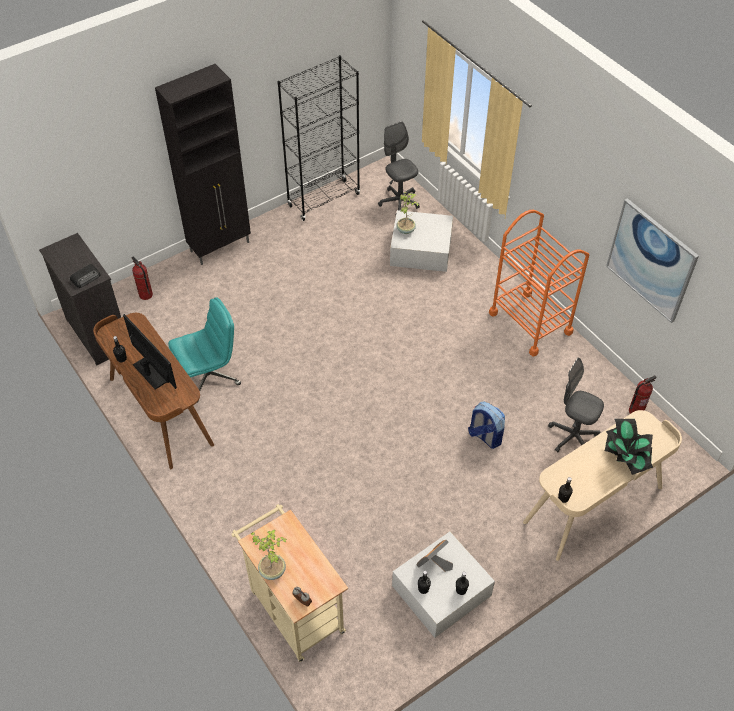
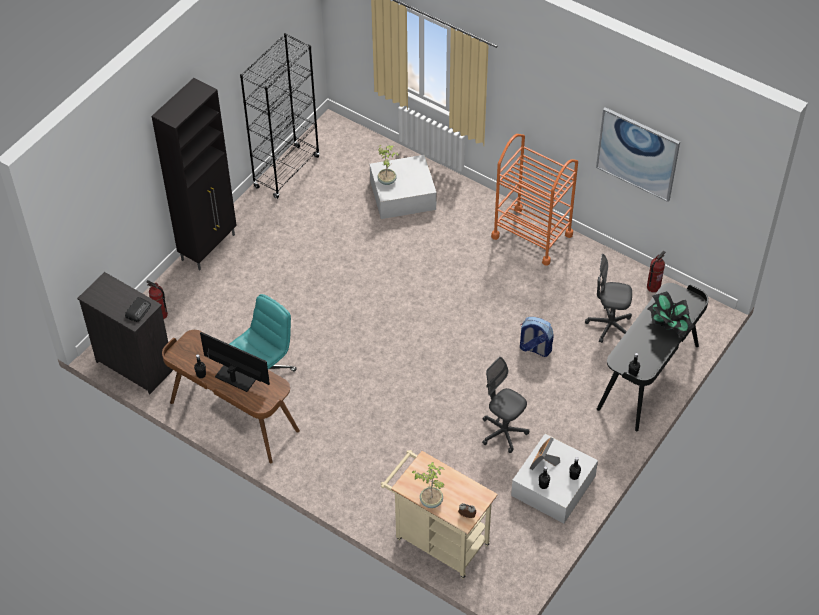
camera: 20 degrees left, 0 degrees up
(399, 202) = (361, 154): grey office chair -> grey office chair (503, 432)
(594, 505) = (649, 377): beige desk -> black desk

